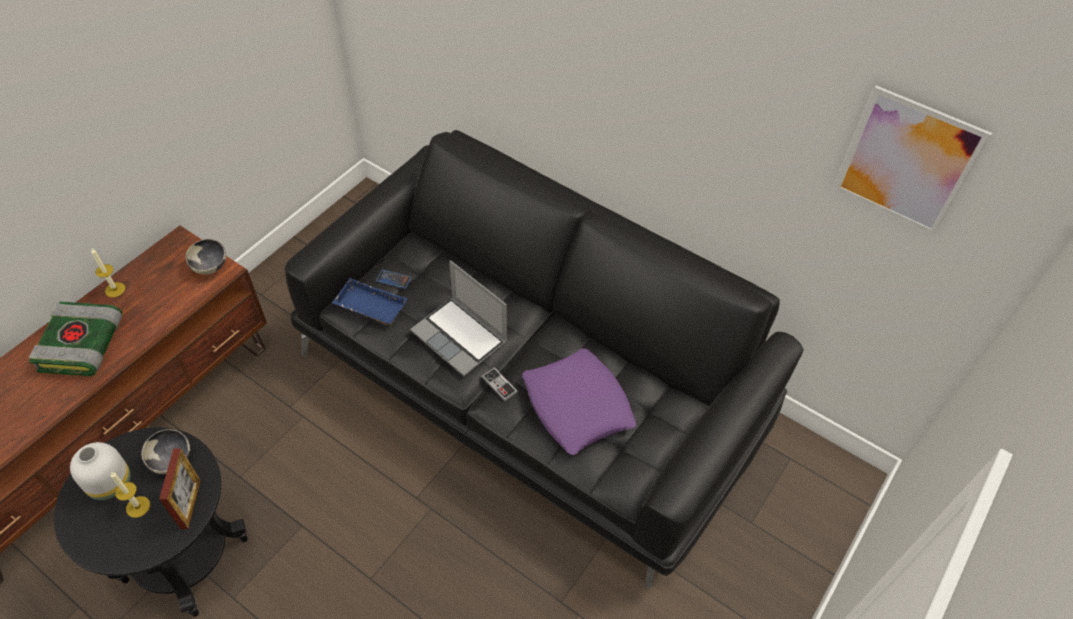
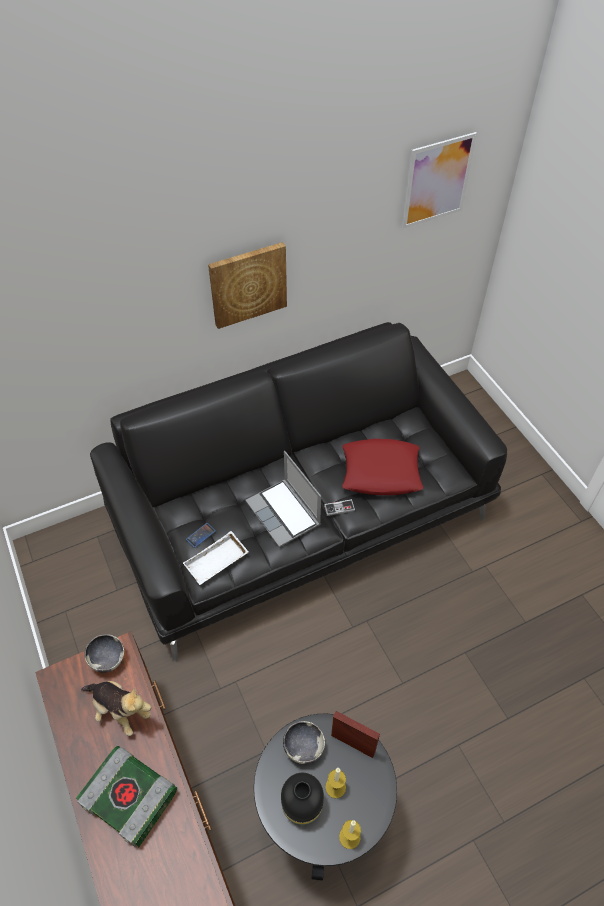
camera: 60 degrees left, 0 degrees up
(109, 485) = (302, 806): white vase -> black vase
(115, 289) = (78, 751): candle -> candle (349, 837)
(163, 299) = (119, 710): none -> plush toy
(369, 307) = (216, 563): blue tray -> white tray
(461, 337) = (284, 514): laptop -> laptop turned 75 degrees clockwise
(577, 405) = (380, 472): purple pillow -> red pillow
(621, 101) = (248, 284): none -> picture

